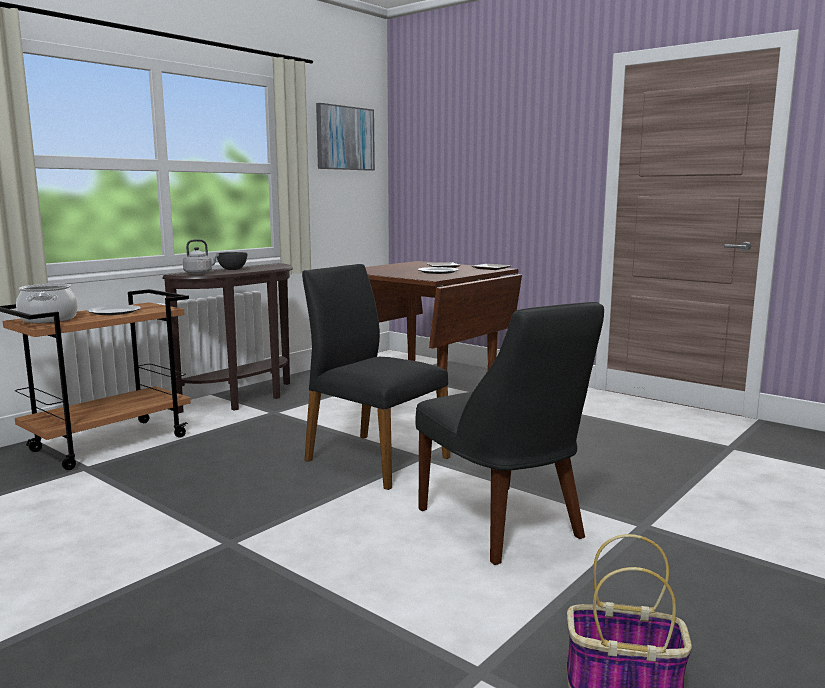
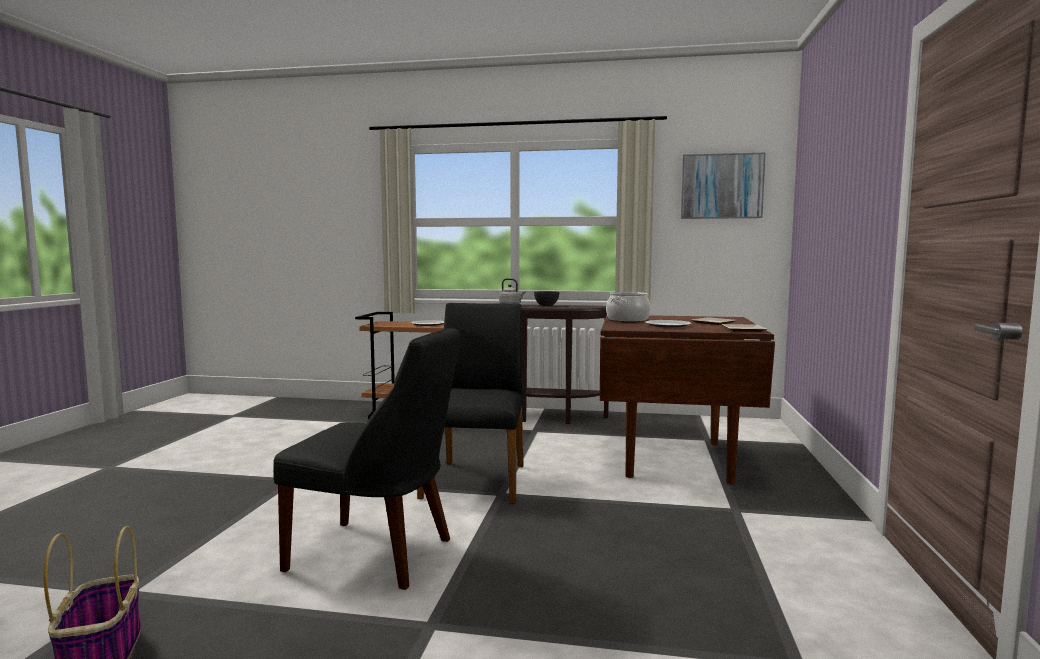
camera: 60 degrees right, 5 degrees down
(48, 319) = (389, 323): cooking pot -> cooking pot (627, 320)
(504, 526) = (377, 555): black chair -> black chair turned 105 degrees counterclockwise

